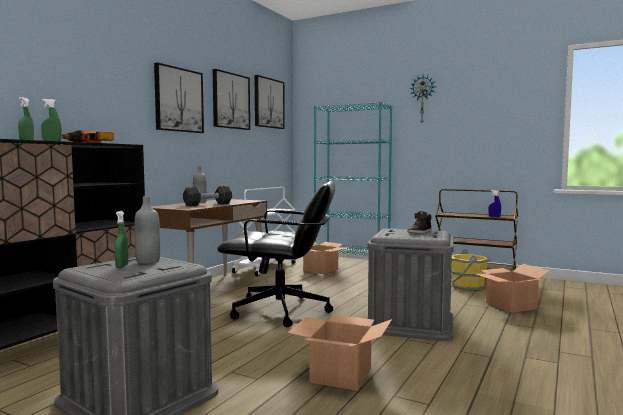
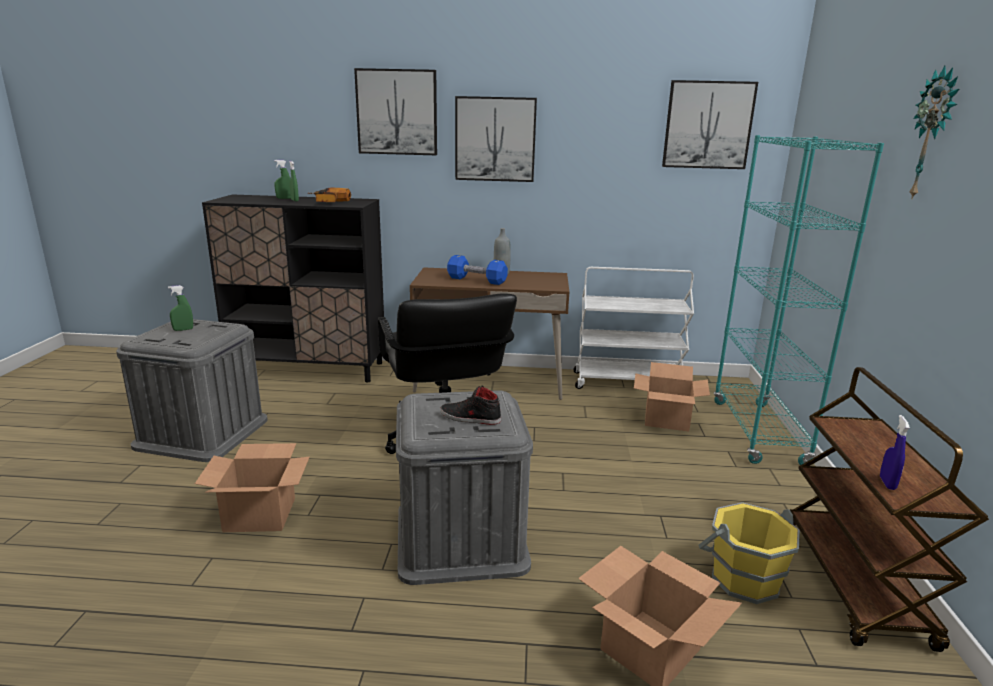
camera: 65 degrees right, 15 degrees up
(148, 261) = (206, 331): grey bottle -> none
(208, 204) = (477, 280): black dumbbell -> blue dumbbell
(230, 101) = (603, 131): picture -> picture (397, 112)

